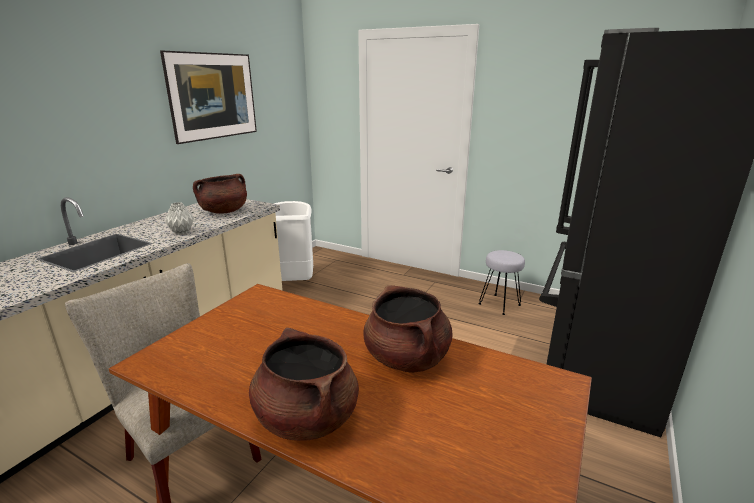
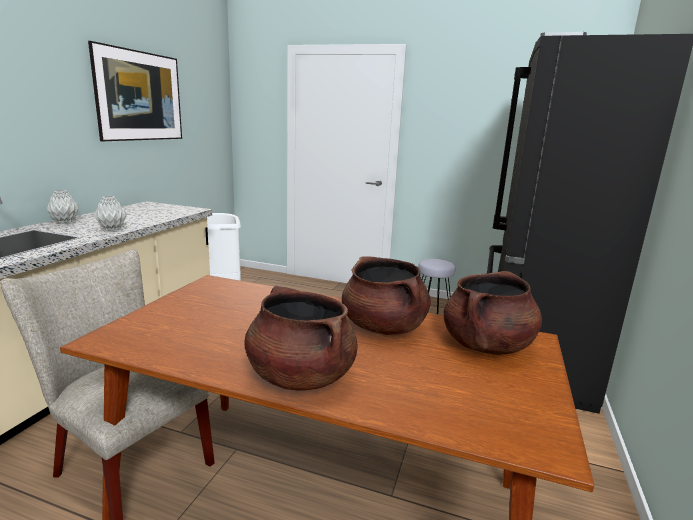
camera: 10 degrees left, 5 degrees down
(145, 223) = (65, 221): none -> grey vase
(224, 211) = (153, 213): brown cooking pot -> brown cooking pot (486, 346)

